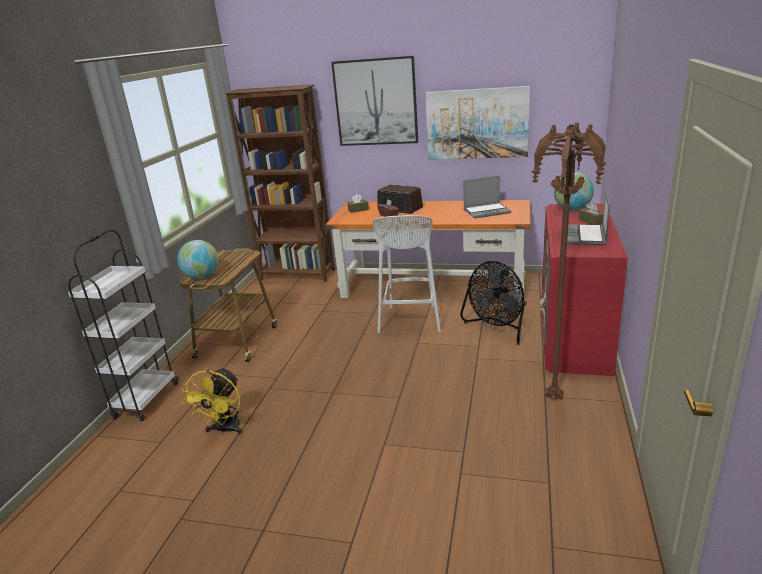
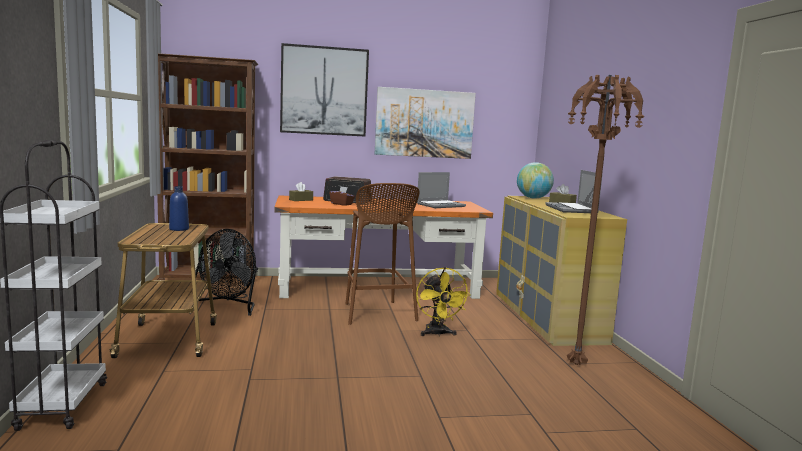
camera: 25 degrees left, 15 degrees down
(202, 277) = (148, 240): globe -> none
(225, 430) = (215, 425): yellow fan -> yellow fan (437, 334)
(235, 259) = (179, 229): none -> blue bottle
(410, 320) = (377, 313): white stool -> brown stool
(497, 327) = (472, 315): black fan -> black fan (230, 304)
(572, 334) = (547, 318): red cabinet -> yellow cabinet

